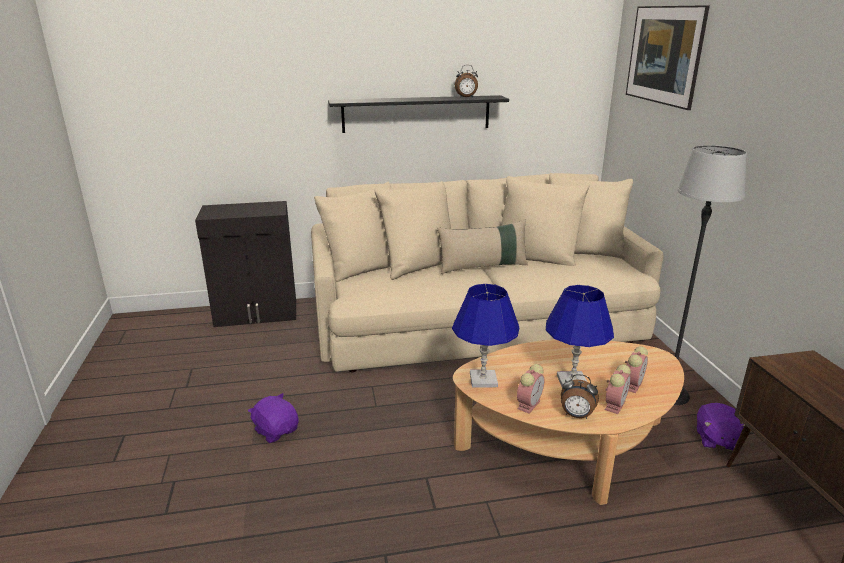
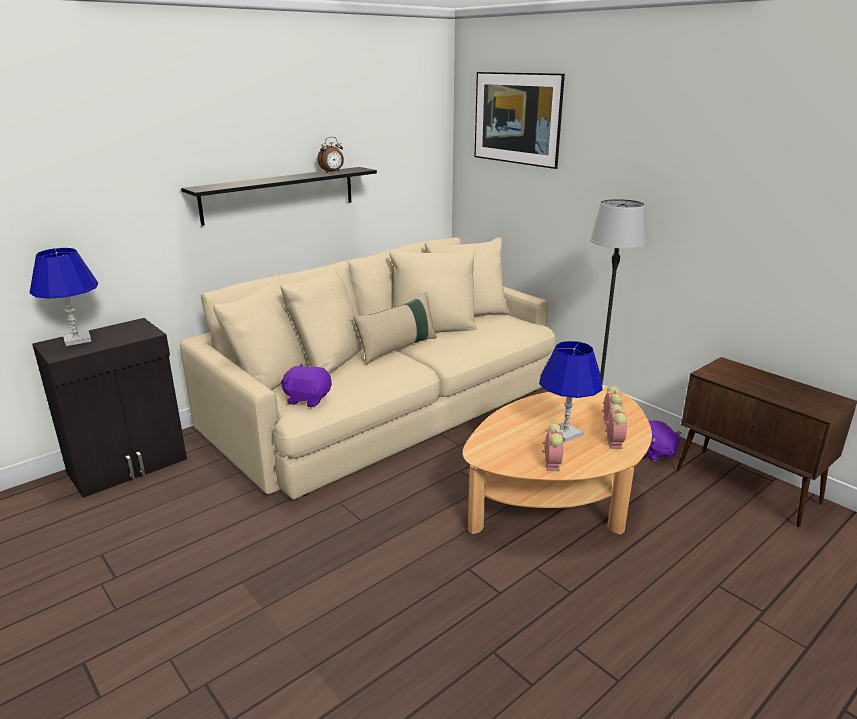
camera: 30 degrees left, 0 degrees up
(276, 431) = (277, 583): purple plush toy -> purple plush toy (308, 399)
(483, 380) = (495, 455): blue table lamp -> blue table lamp (77, 340)
(576, 415) = (595, 460): alarm clock -> none

